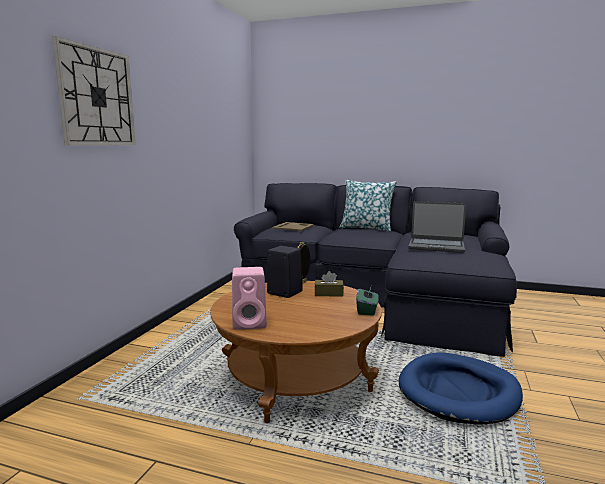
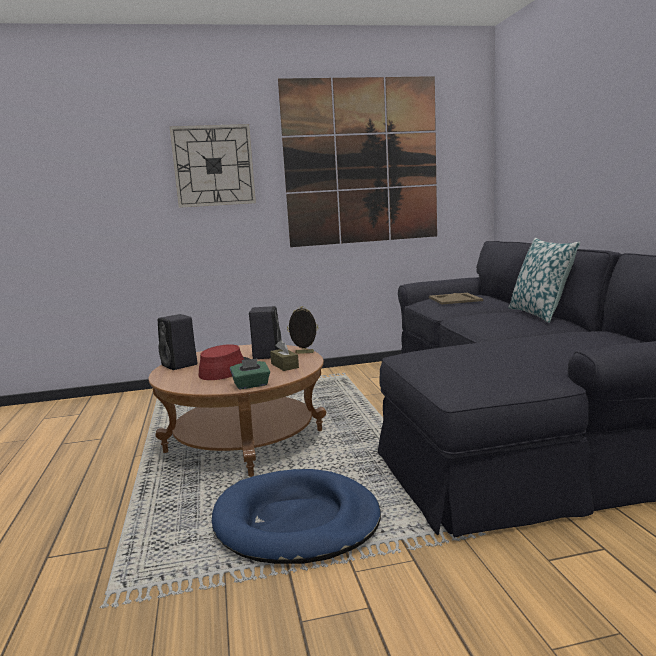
camera: 60 degrees right, 0 degrees up
(197, 113) = (361, 162): none -> picture
(251, 323) = (180, 365): pink speaker -> black speaker
(304, 311) = (225, 370): none -> red hat
(436, 246) = (494, 348): laptop -> none

